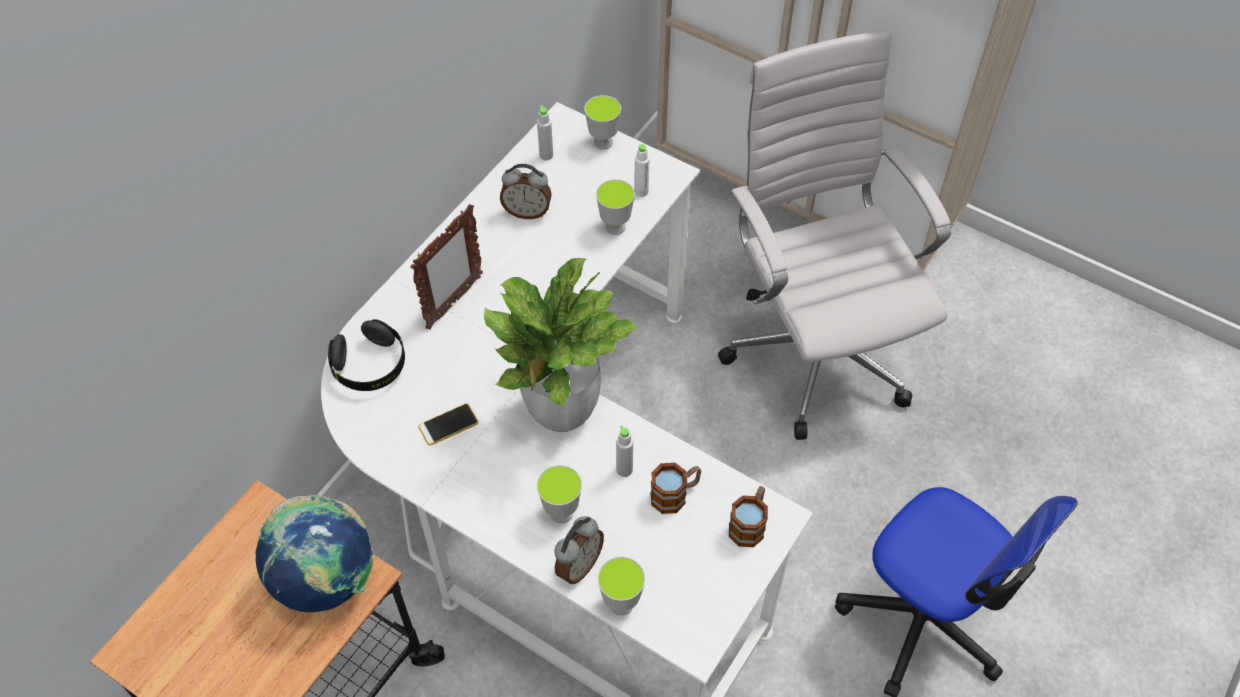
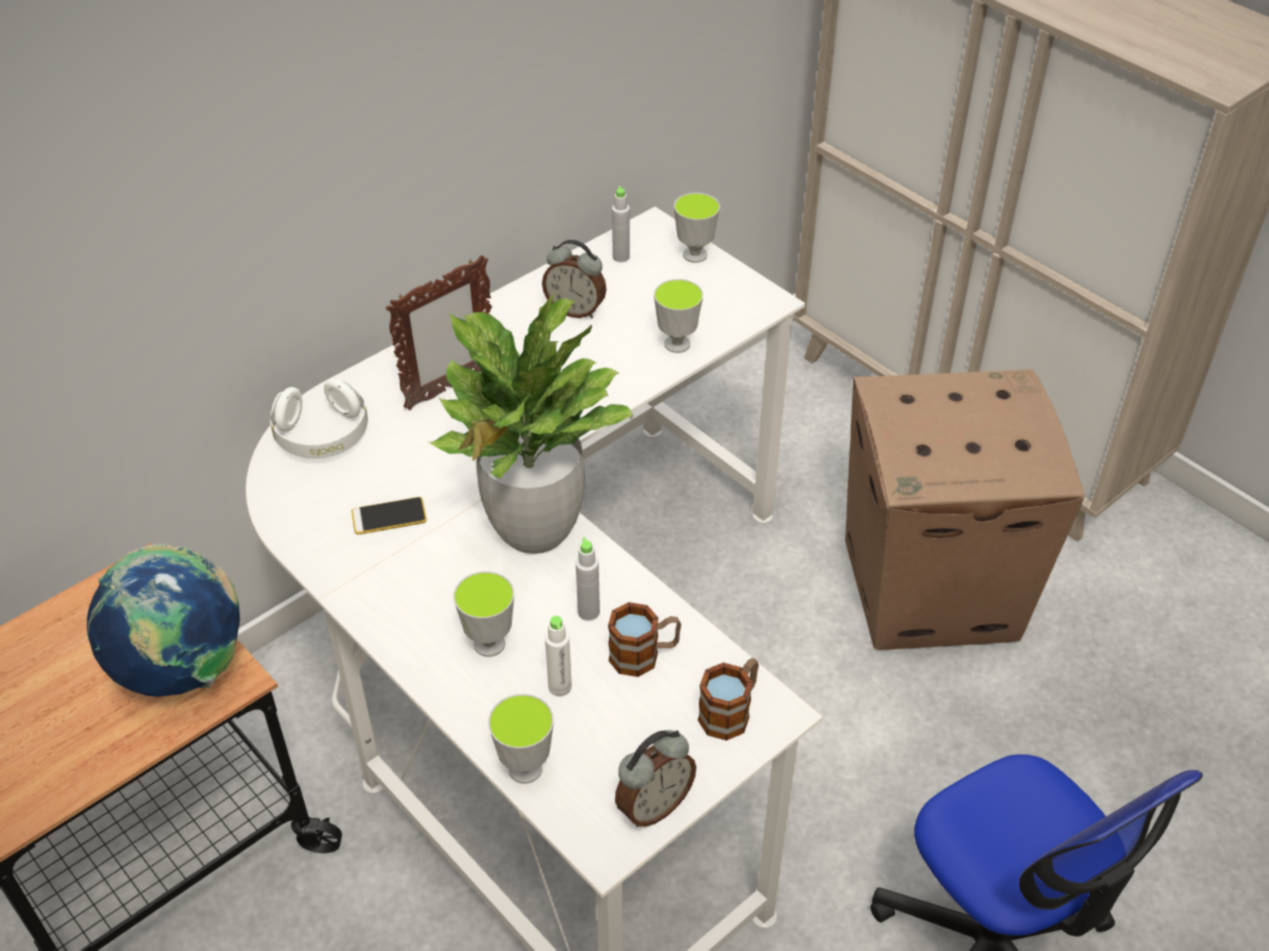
camera: 15 degrees right, 10 degrees down
(370, 366) = (322, 436): black headphones -> white headphones
(578, 565) = (487, 710): alarm clock -> alarm clock (653, 805)
(641, 191) = (723, 313): white bottle -> white bottle (560, 687)
(814, 349) = (933, 589): white office chair -> cardboard box

